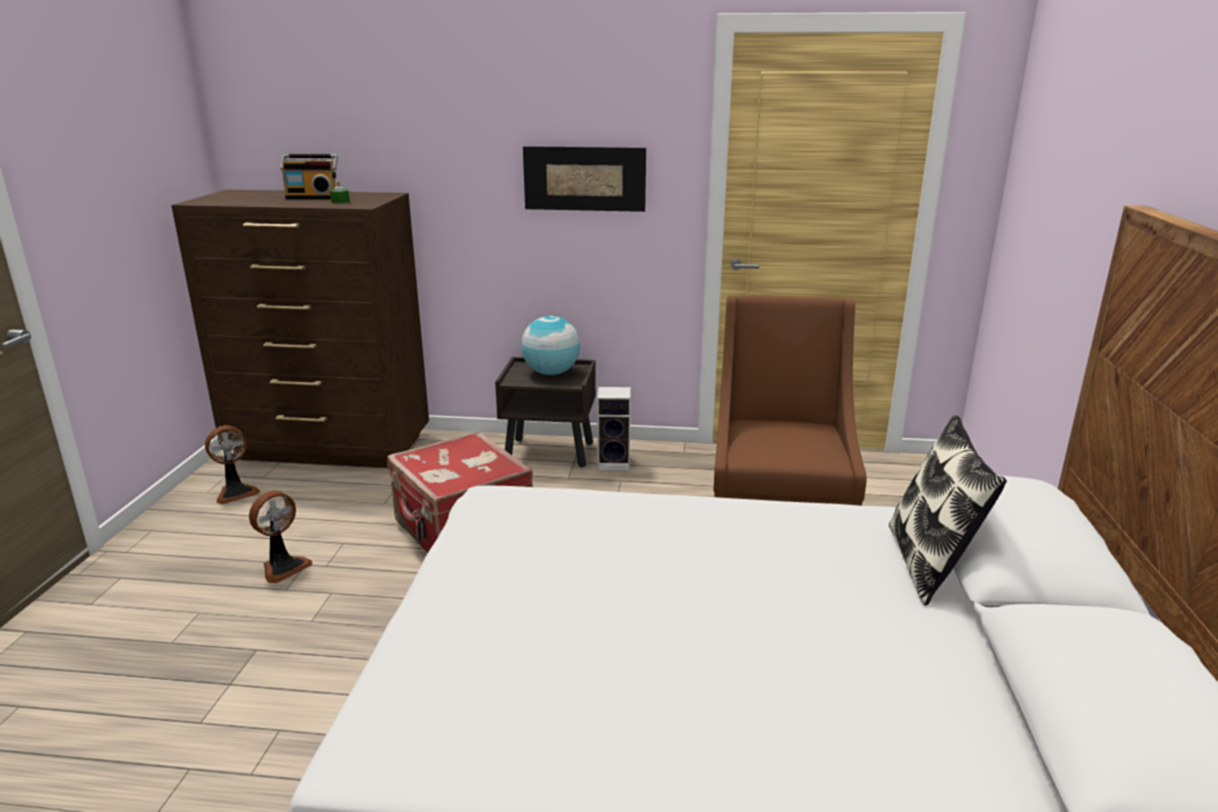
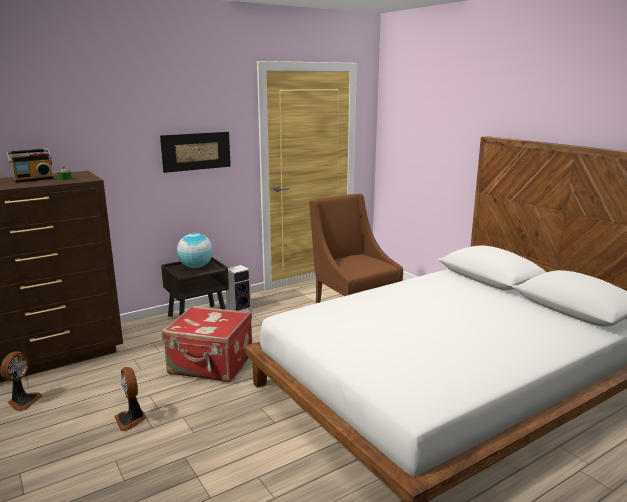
camera: 40 degrees left, 5 degrees down
(283, 567) = (131, 419): fan -> fan turned 150 degrees clockwise
(930, 564) = (471, 284): pillow -> none

